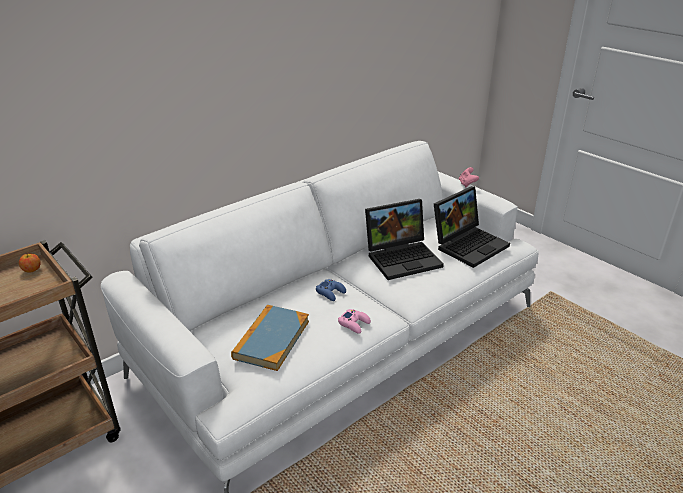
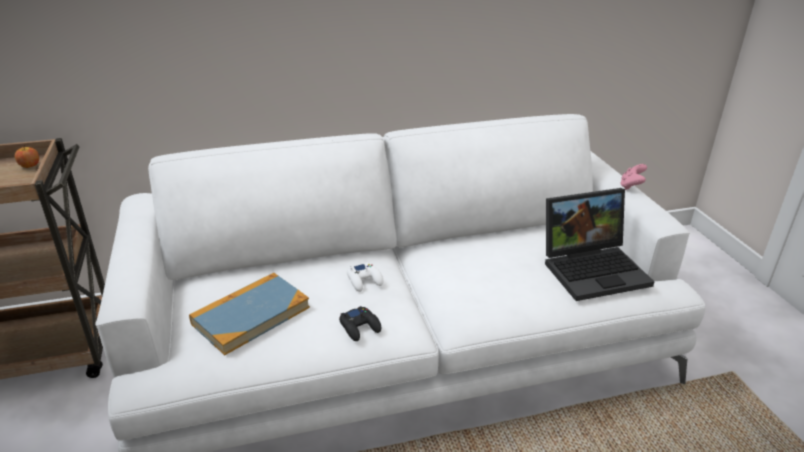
camera: 25 degrees right, 0 degrees up
(331, 292) = (365, 280): blue game controller -> white game controller
(354, 324) = (360, 327): pink game controller -> black game controller
(403, 257) = (490, 262): laptop -> none

